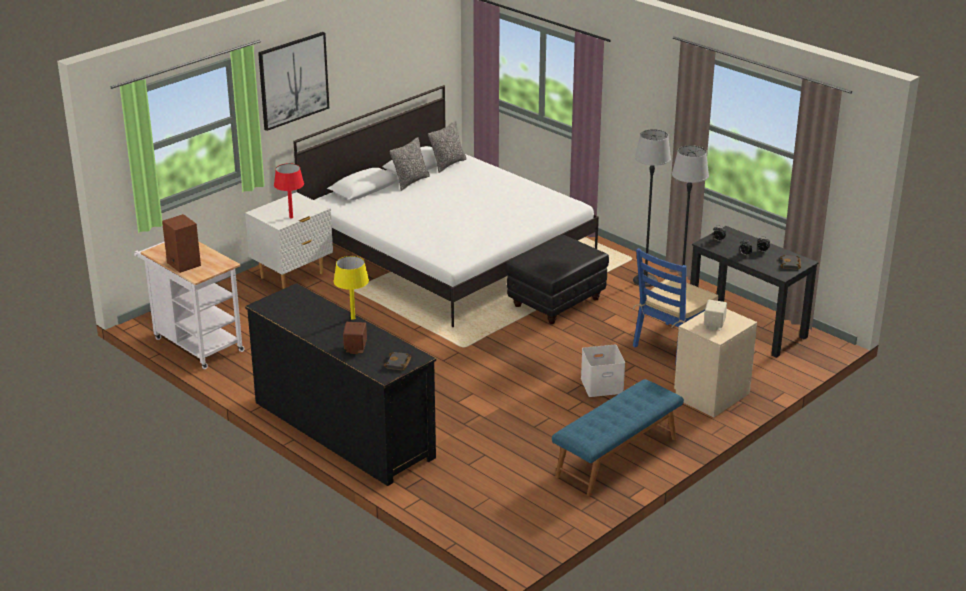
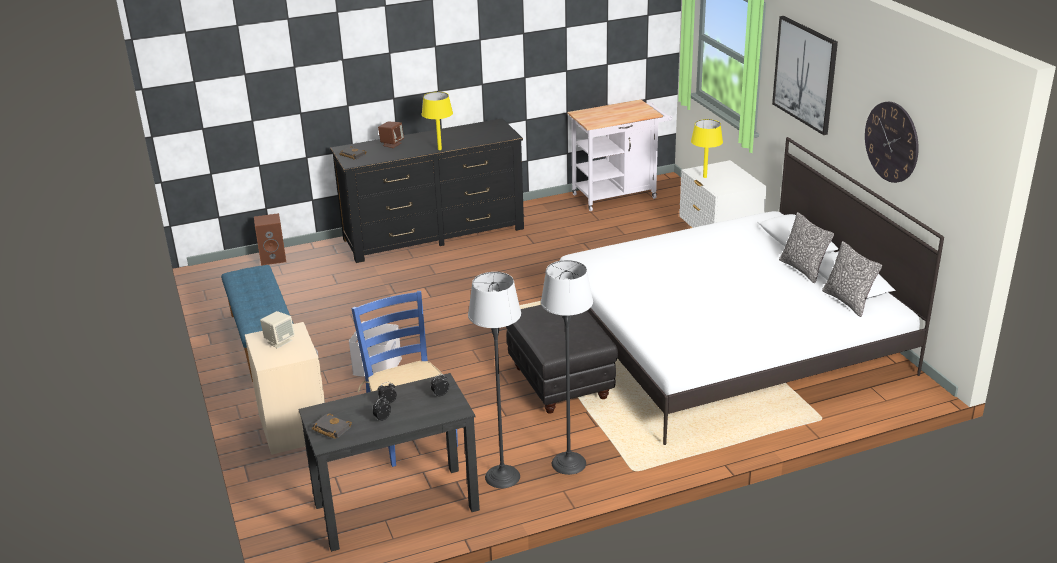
camera: 115 degrees right, 0 degrees up
(182, 264) = (605, 110): brown speaker -> brown speaker (273, 258)
(291, 217) = (705, 177): red table lamp -> yellow table lamp
(385, 63) = (891, 142): none -> wall clock

